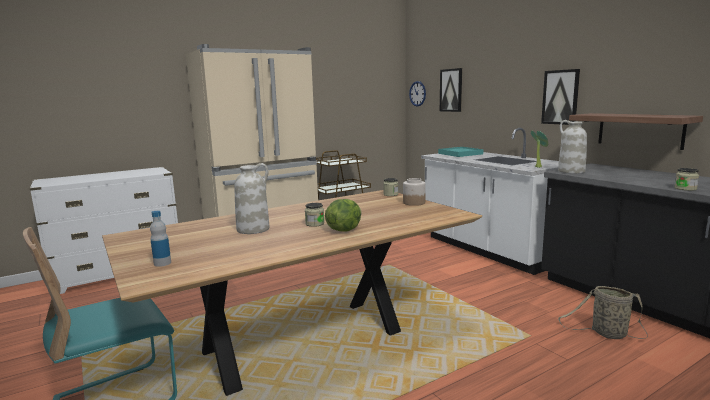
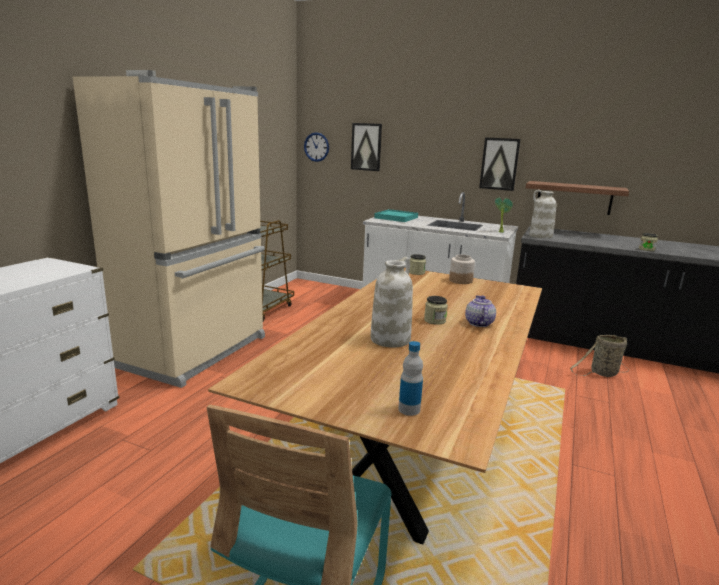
camera: 35 degrees left, 5 degrees up
(343, 230) = (478, 323): lettuce -> teapot

